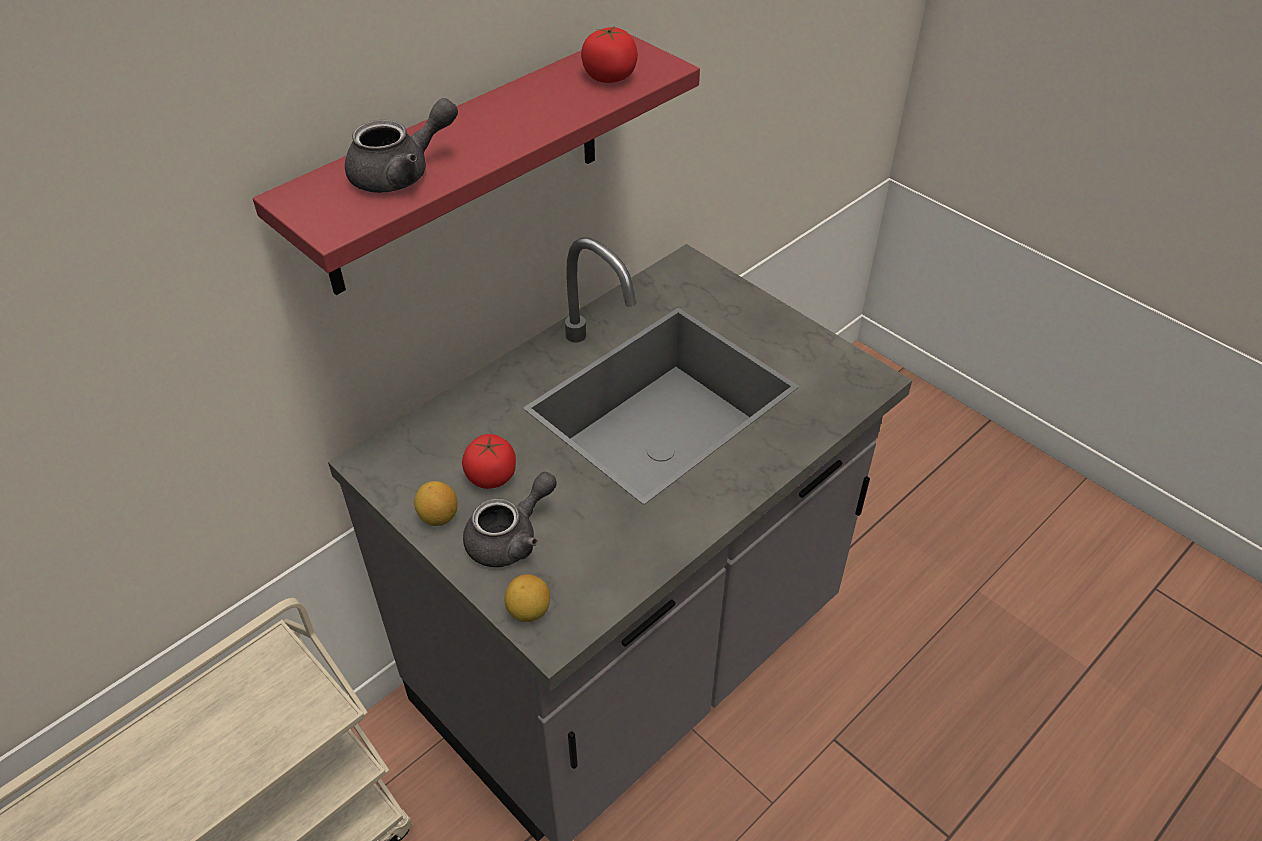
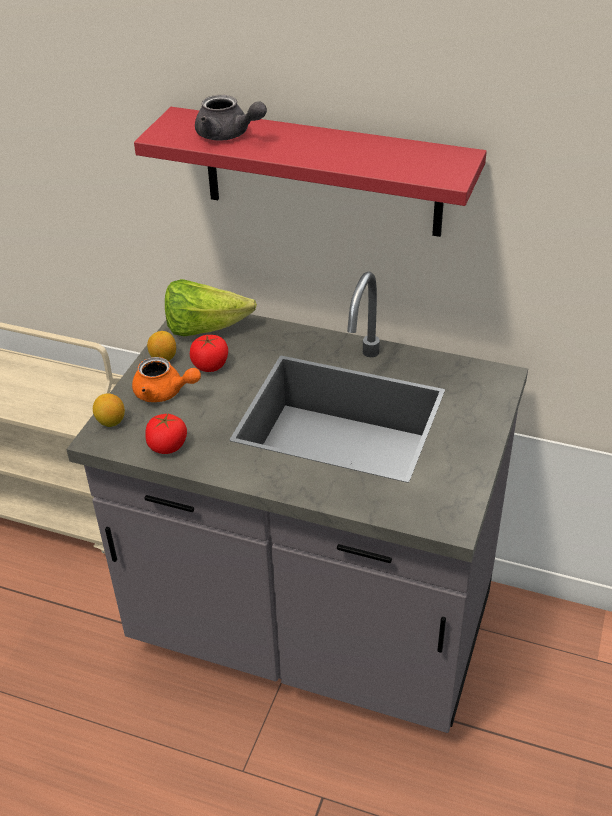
camera: 65 degrees right, 5 degrees down
(411, 457) = (204, 328): none -> lettuce
(511, 538) = (164, 393): grey teapot -> orange teapot
(610, 76) = (412, 163): tomato -> tomato (167, 446)

